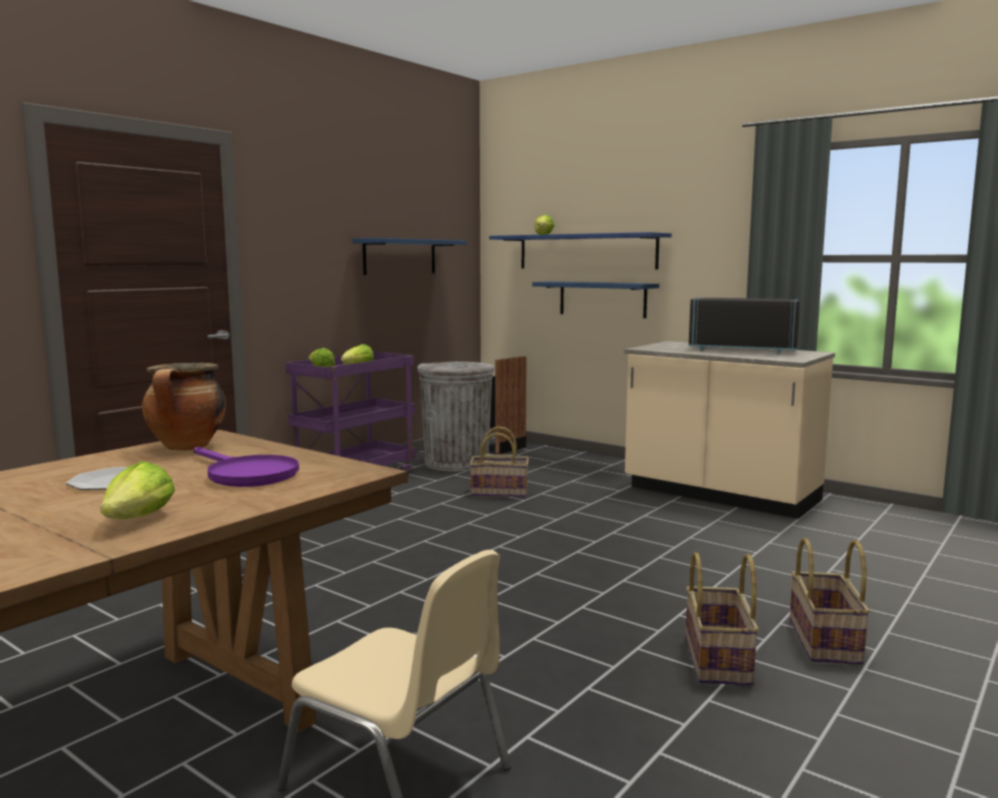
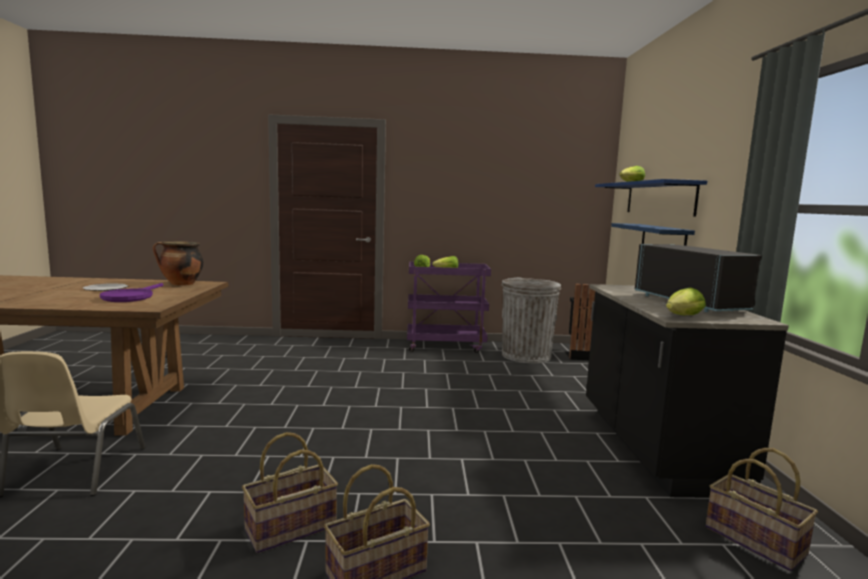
camera: 50 degrees right, 0 degrees up
(139, 519) = (40, 300): lettuce -> lettuce (683, 316)
(400, 257) = (520, 199): blue shelf -> none
(499, 492) = (496, 380): basket -> basket (756, 540)
(720, 495) = (654, 447): beige counter -> black counter

